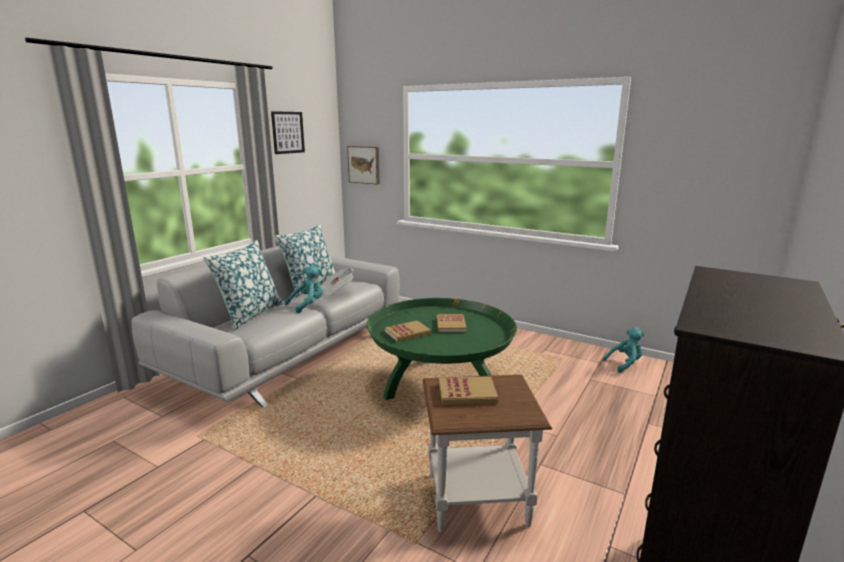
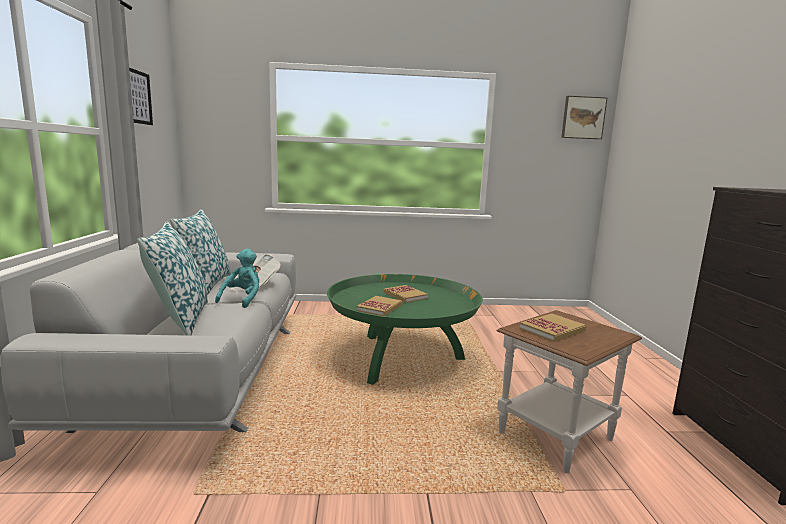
camera: 35 degrees left, 5 degrees down
(364, 164) = (216, 147): picture -> picture (583, 118)
(625, 364) = (509, 313): turquoise plush toy -> none

